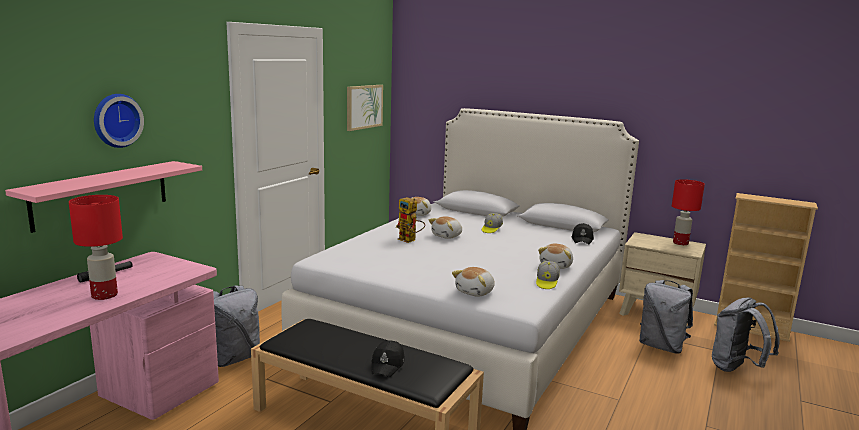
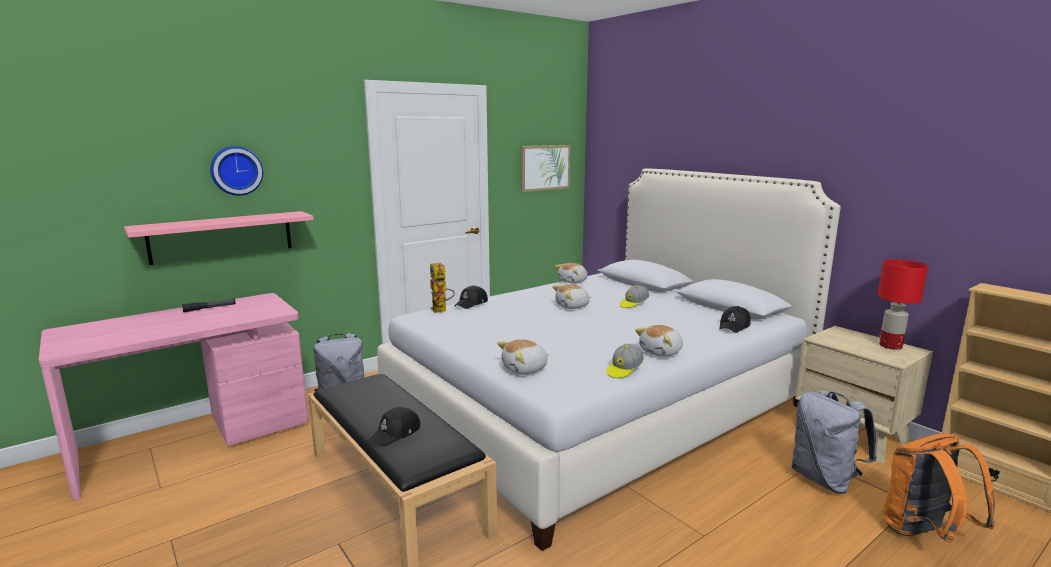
camera: 25 degrees right, 0 degrees up
(104, 295) = (182, 325): red table lamp -> none
(358, 242) = (472, 303): none -> black cap
(410, 240) = (527, 307): toy robot -> toy robot (441, 311)
(737, 368) = (924, 534): grey backpack -> orange backpack

